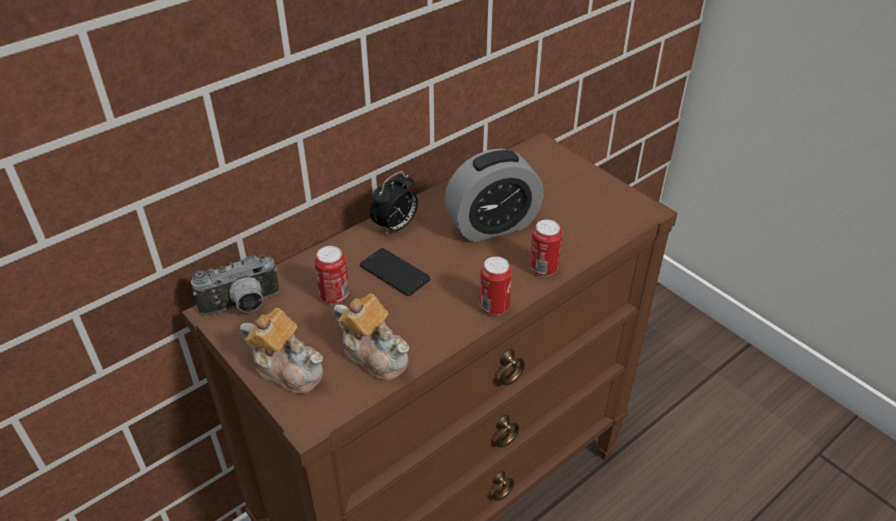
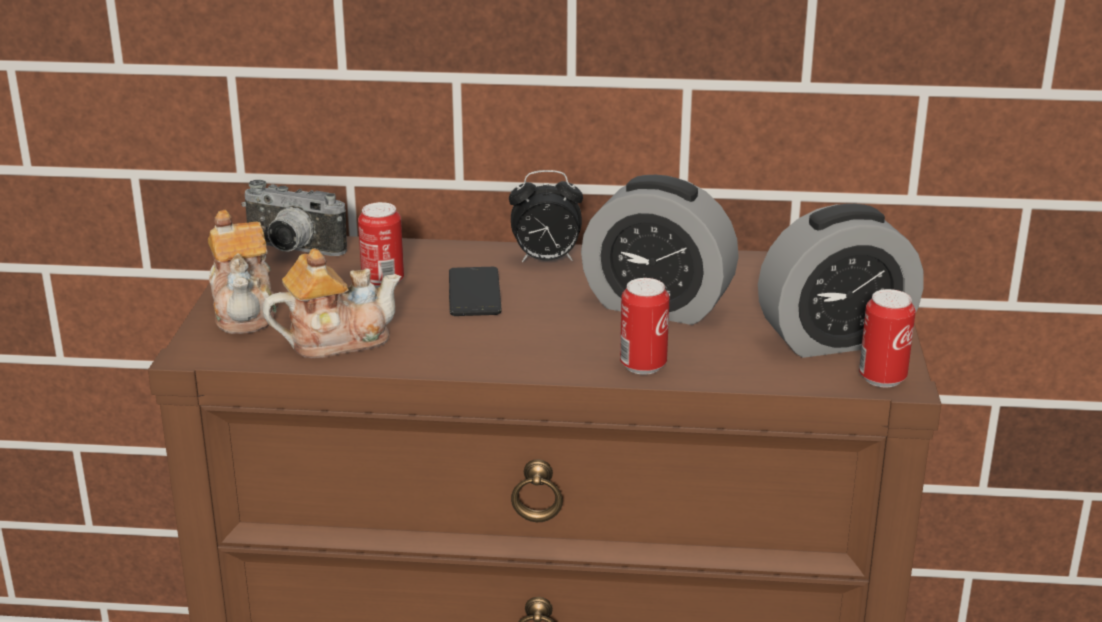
camera: 45 degrees right, 15 degrees down
(375, 354) = (336, 340): teapot -> teapot turned 105 degrees counterclockwise
(494, 307) = (522, 367): can -> can (882, 378)
(591, 200) = (834, 339): none -> alarm clock

